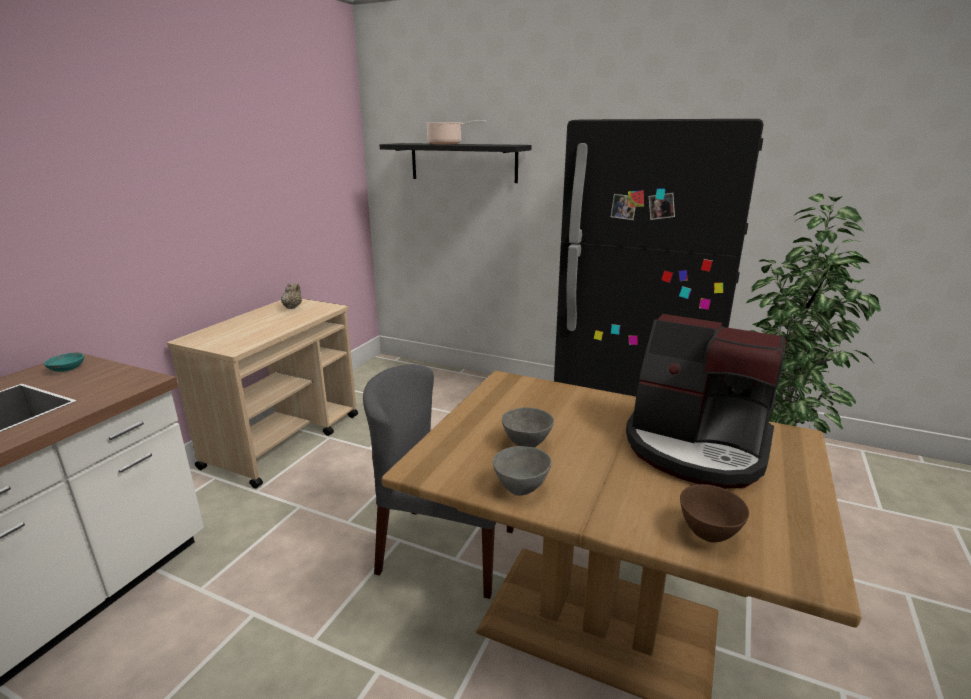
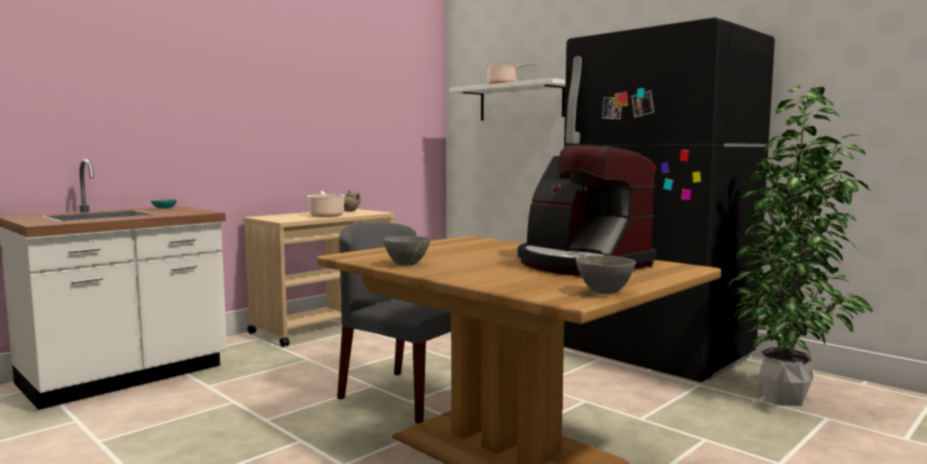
camera: 20 degrees right, 15 degrees down
(274, 324) = (326, 215): none -> cooking pot
(463, 162) = (521, 102): black shelf -> white shelf
(526, 444) = (440, 255): grey bowl -> grey bowl (604, 292)
(708, 534) = (520, 284): brown bowl -> none

